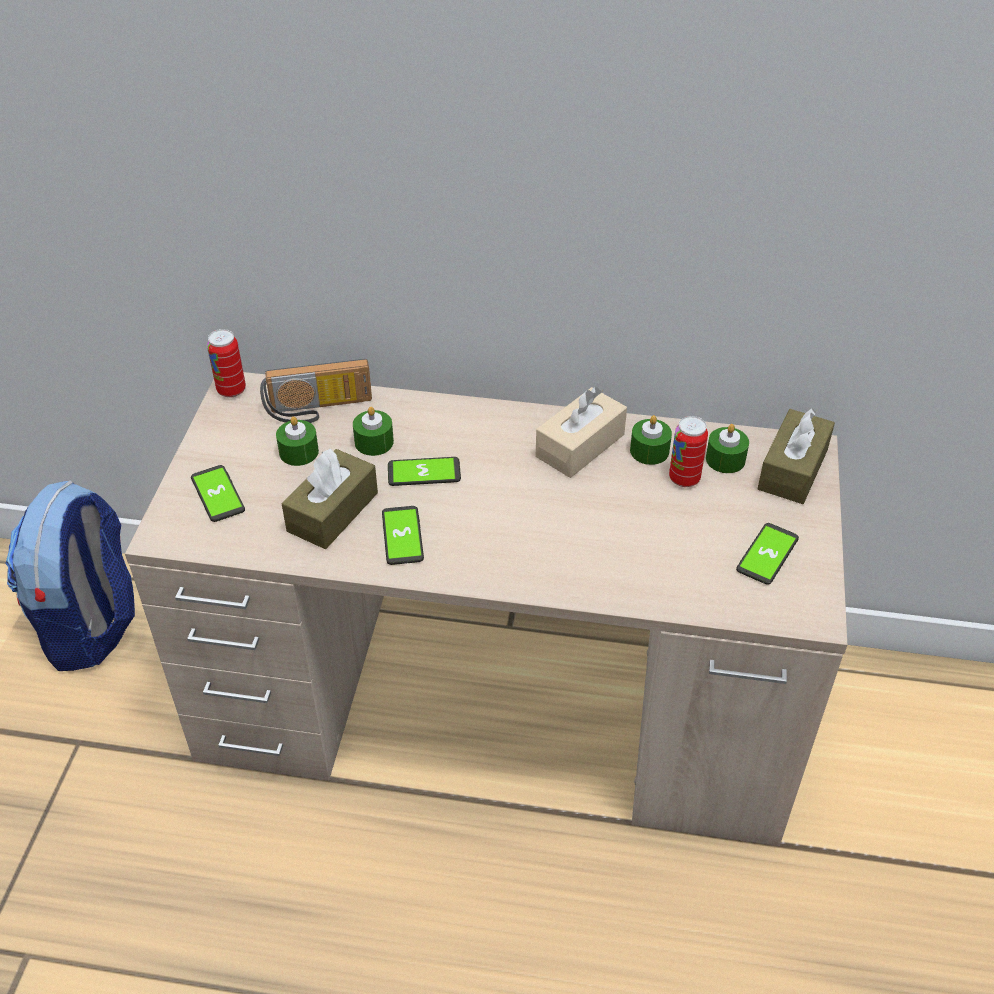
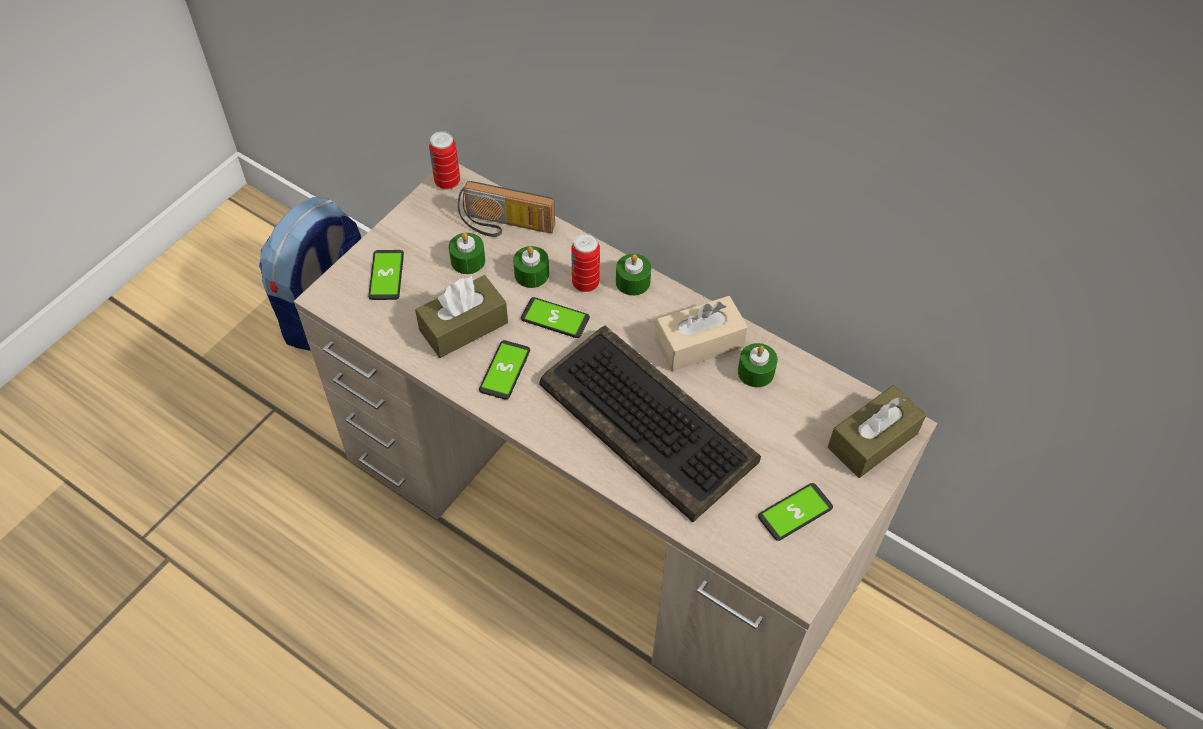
camera: 25 degrees right, 10 degrees up
(580, 530) = (650, 423): none -> keyboard
(684, 479) = (769, 411): can -> can (585, 283)
(725, 459) = (818, 406): green candle -> green candle (633, 281)

